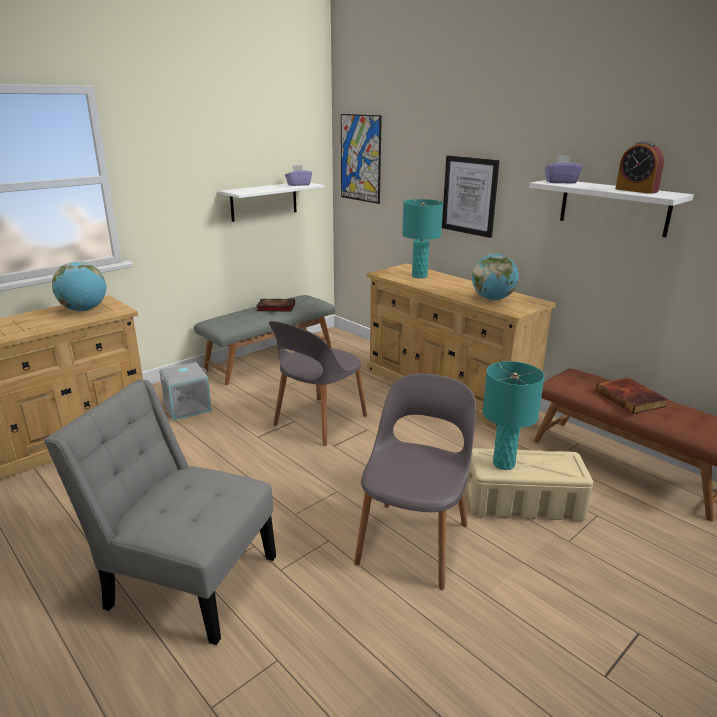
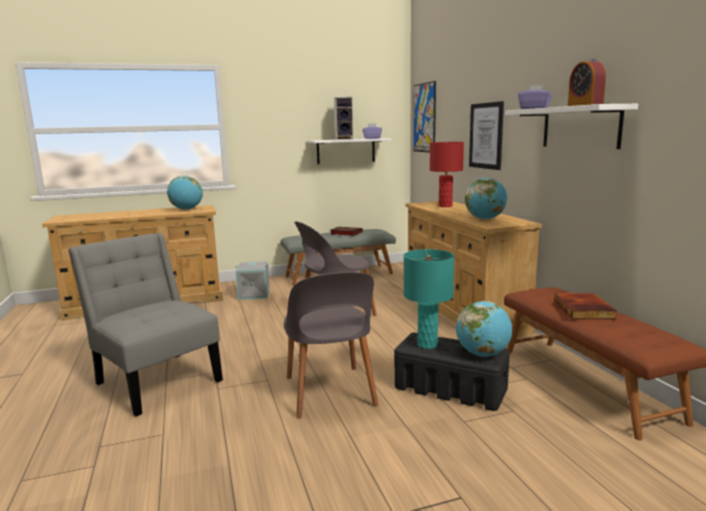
camera: 25 degrees right, 10 degrees down
(269, 188) = (345, 139): none -> speaker
(414, 540) = (330, 393): grey chair -> grey chair turned 120 degrees clockwise
(419, 276) = (445, 206): turquoise table lamp -> red table lamp
(522, 502) = (449, 388): beige storage box -> black storage box
(564, 465) = (483, 354): none -> globe

